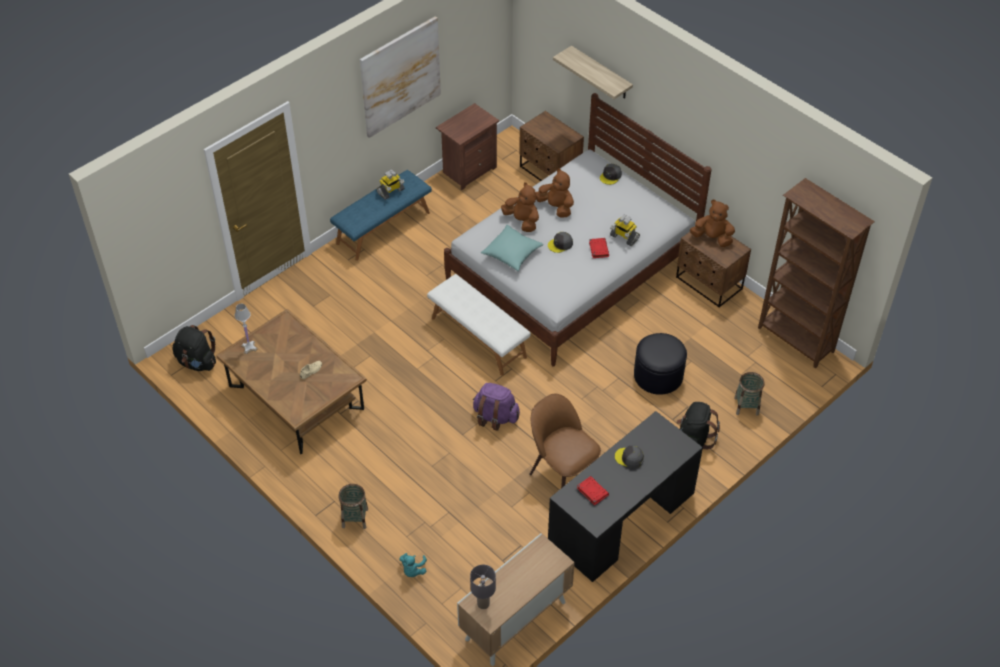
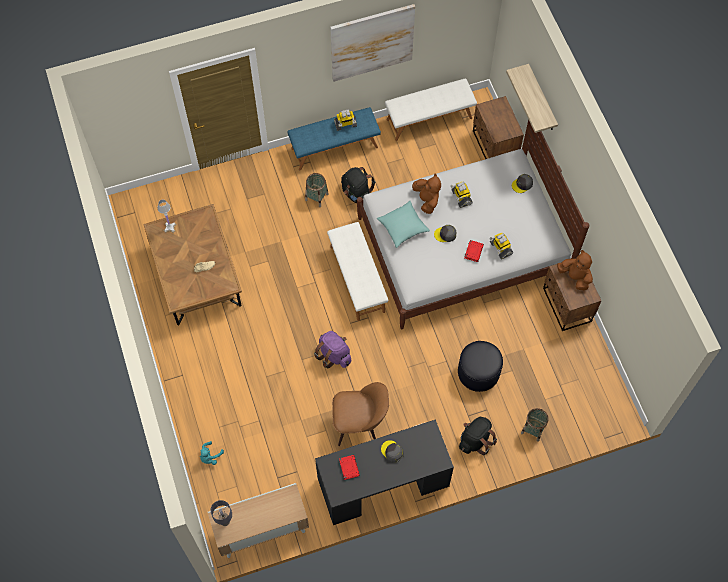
camera: 25 degrees right, 15 degrees up
(197, 362) = (140, 214): black backpack -> black backpack (356, 193)
(355, 518) = (190, 395): basket -> basket (316, 197)
(468, 170) = (429, 118): brown nightstand -> white bench
(556, 207) = (461, 197): brown plush toy -> toy robot
(562, 471) = (360, 424): brown chair -> brown chair turned 105 degrees clockwise
(795, 340) = (607, 388): brown bookcase -> none

